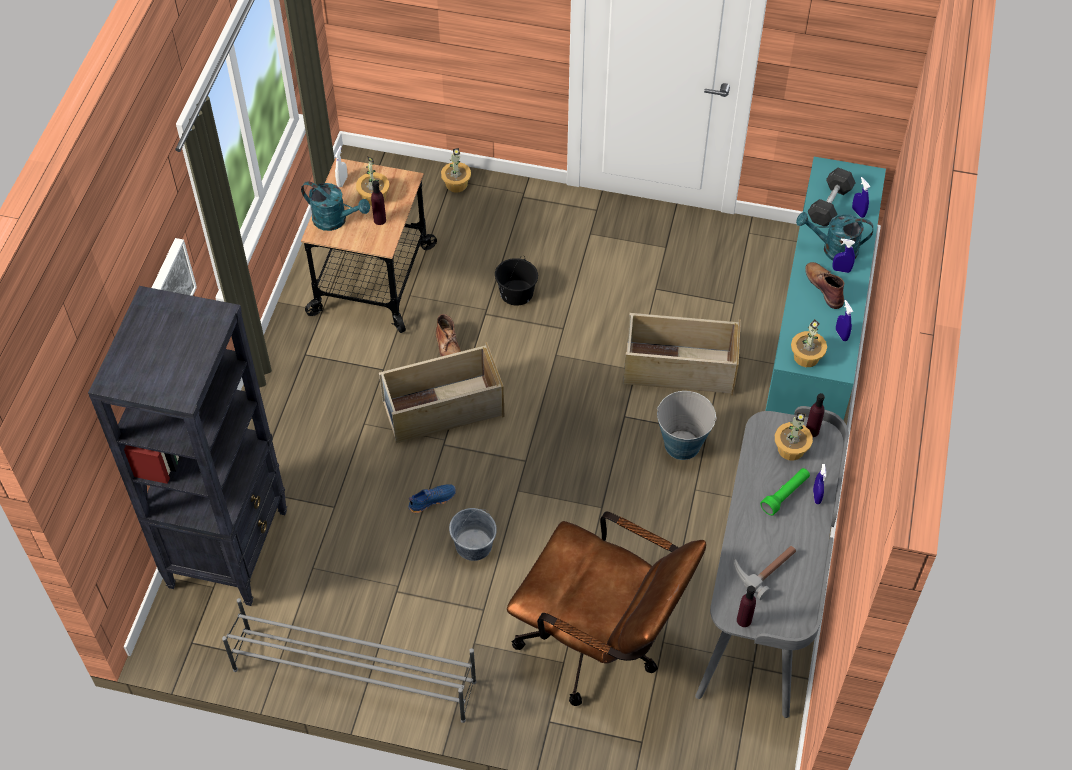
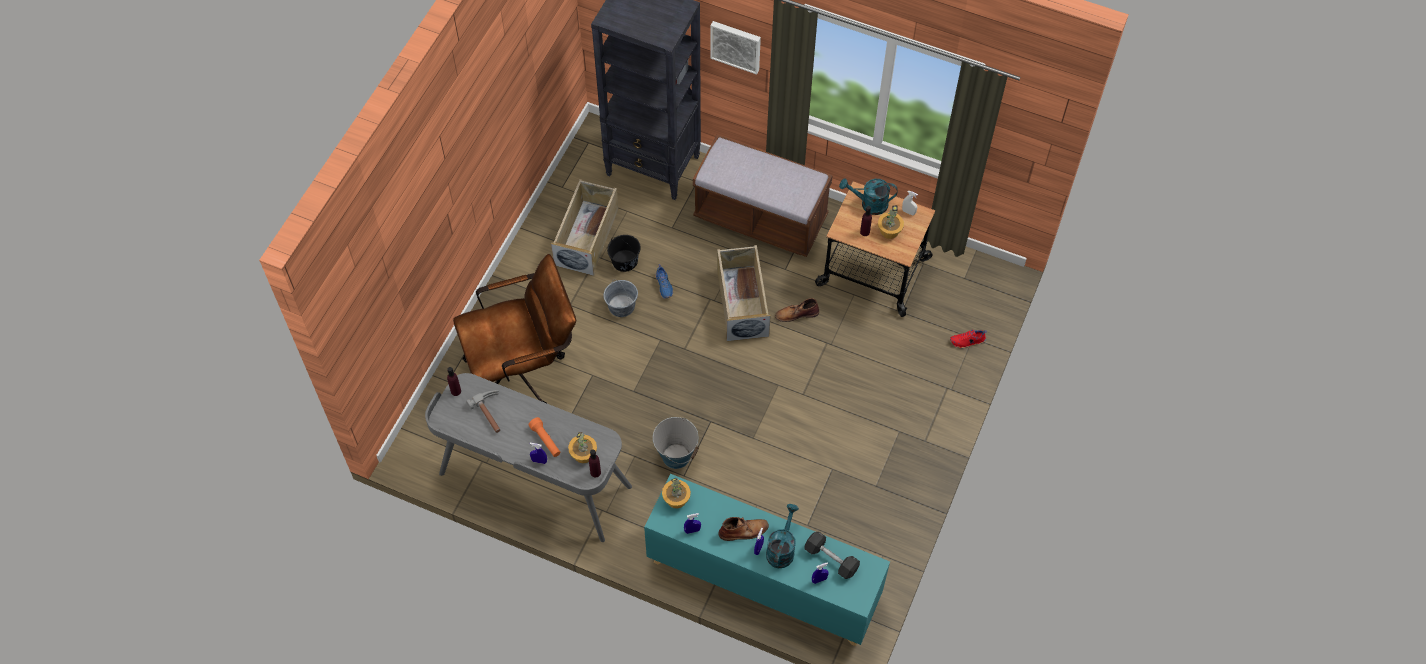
camera: 100 degrees right, 5 degrees up
(305, 407) = (760, 218): none -> brown bench
(335, 220) = (869, 204): turquoise watering can -> turquoise watering can turned 60 degrees clockwise
(353, 675) = (542, 226): grey shoe rack -> none
(456, 184) = (967, 341): potted plant -> red shoe
(516, 293) = (844, 367): black bucket -> black bucket (625, 261)
(600, 645) = (524, 370): brown office chair -> brown office chair turned 150 degrees counterclockwise
(678, 368) = (748, 468): beige storage box -> beige storage box (587, 236)
(785, 495) = (546, 440): green flashlight -> orange flashlight

